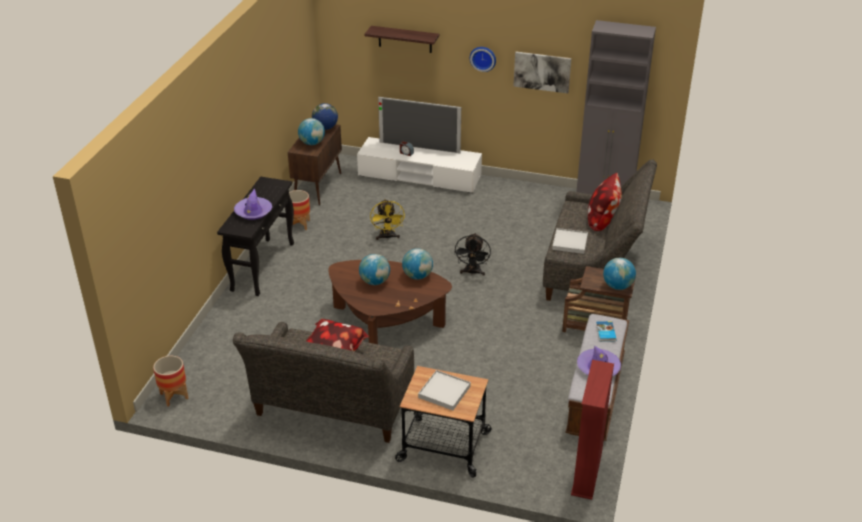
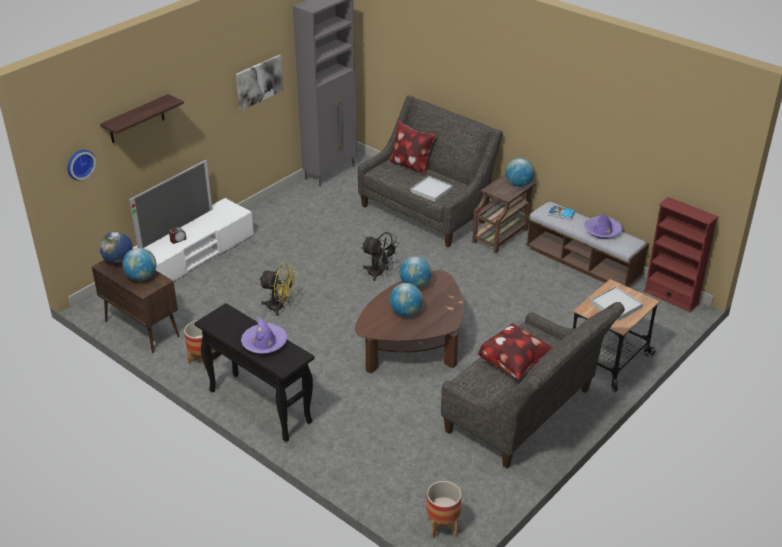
camera: 65 degrees left, 0 degrees up
(483, 58) = (210, 97): wall clock -> wall clock (79, 164)

